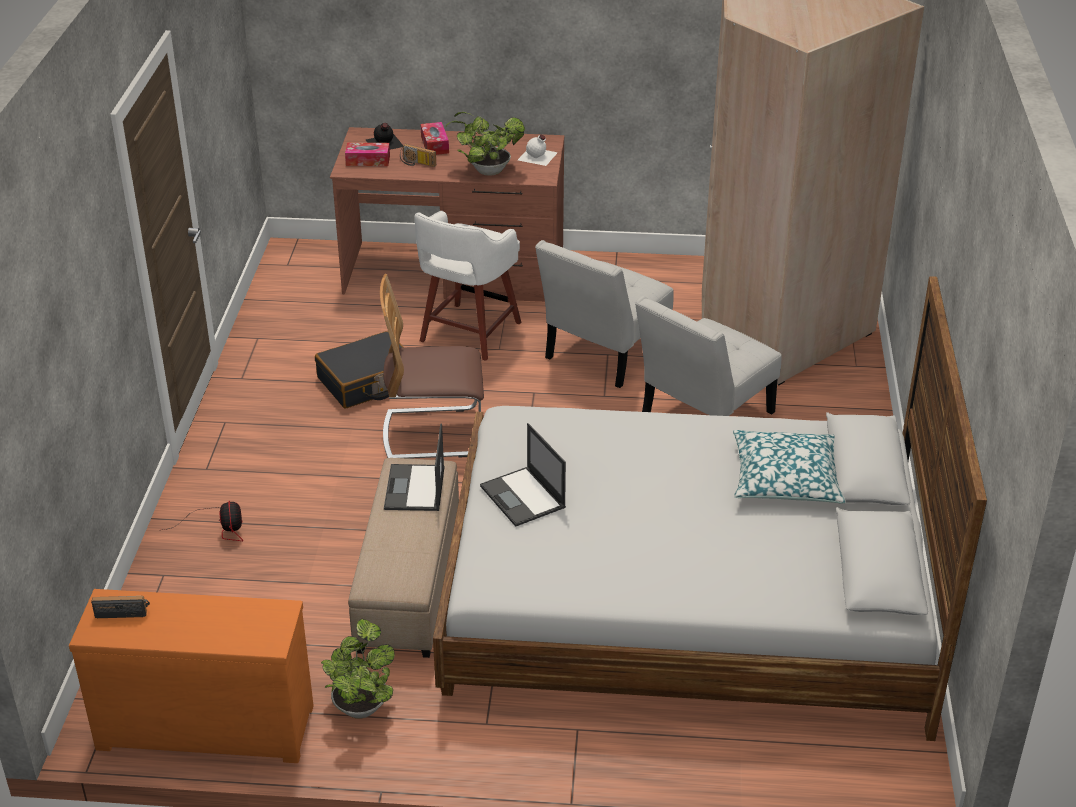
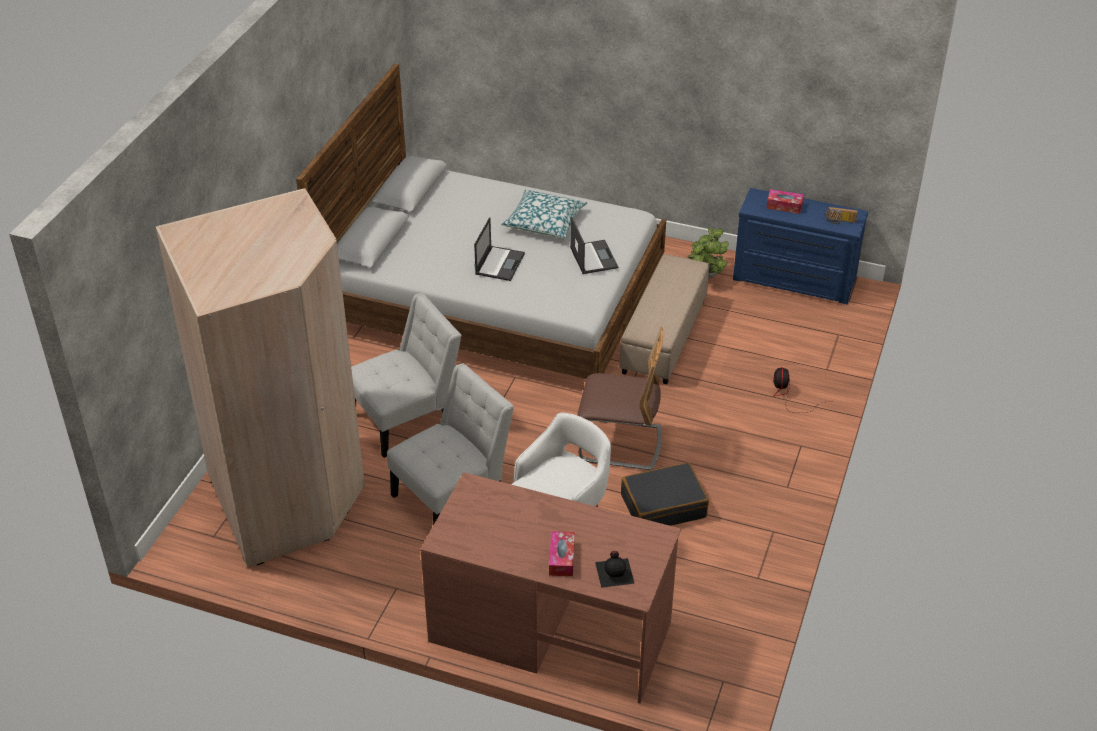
camera: 165 degrees left, 5 degrees up
(207, 723) = (793, 281): orange dresser -> blue dresser
(368, 160) = (637, 545): tissue box -> tissue box (784, 206)
(415, 489) = (654, 320): laptop -> laptop (500, 263)
(416, 163) = (588, 530): radio -> none
(486, 171) = (522, 505): potted plant -> none
(537, 156) = (463, 518): white bottle -> none
(786, 479) = (424, 242): pillow -> pillow (544, 222)

